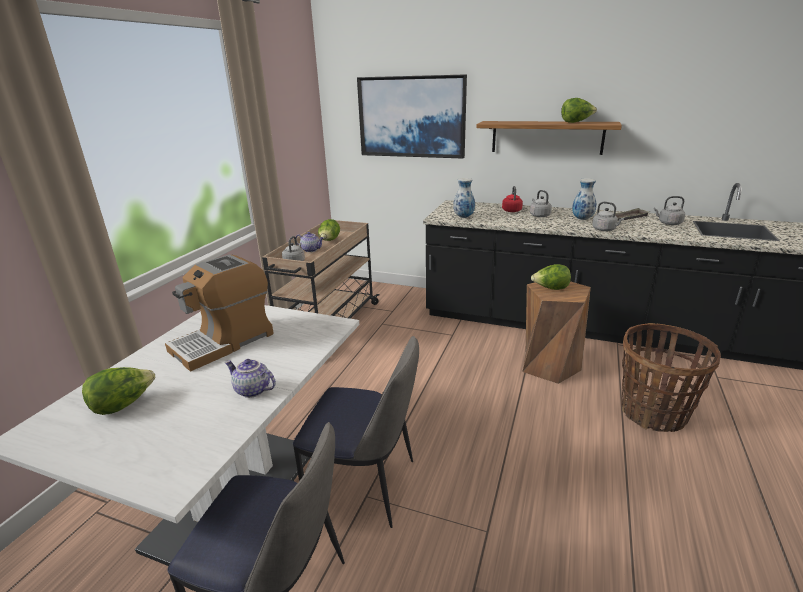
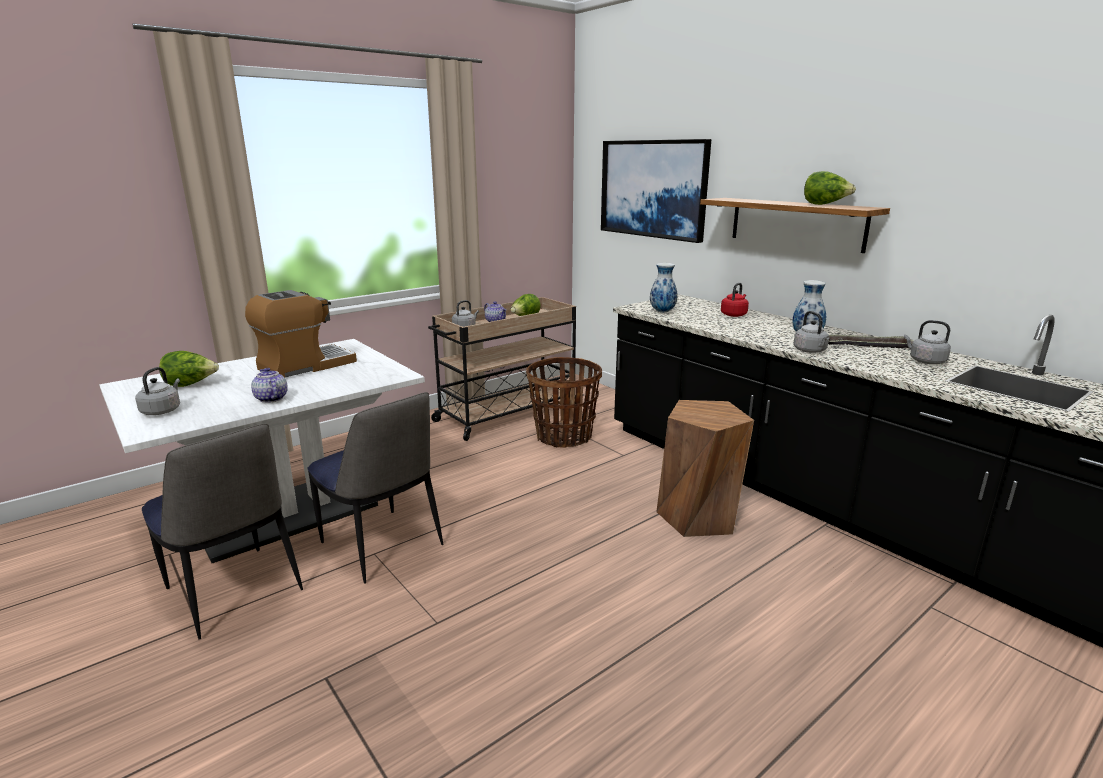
camera: 30 degrees right, 5 degrees down
(224, 342) = (305, 366): coffee machine -> coffee machine turned 150 degrees clockwise
(539, 215) = (757, 324): grey kettle -> grey kettle (162, 410)
(550, 289) = (698, 410): lettuce -> none
(653, 413) = (767, 606): basket -> basket (563, 437)

